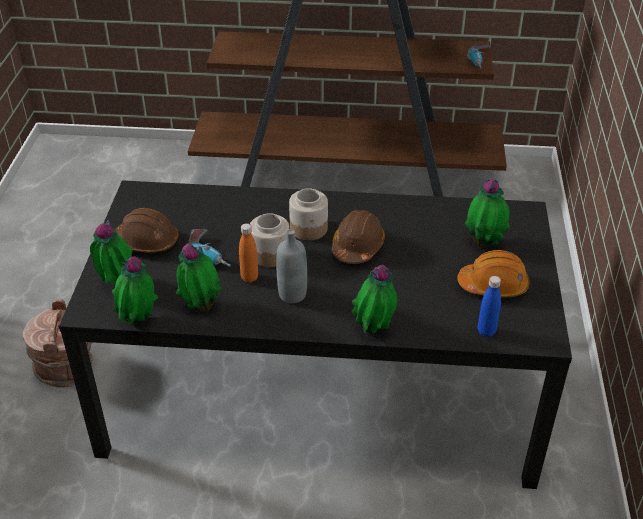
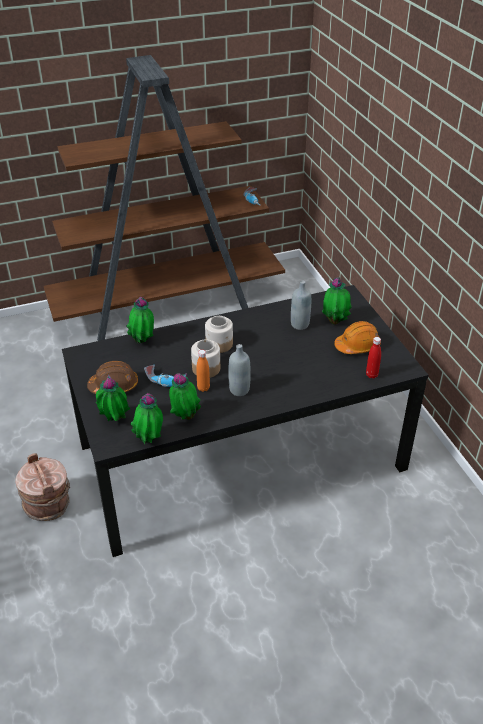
camera: 25 degrees left, 0 degrees up
(357, 246) = (259, 346): brown hard hat -> none
(374, 331) = (306, 396): potted plant -> potted plant (143, 341)
(432, 234) = (300, 324): none -> grey bottle
(486, 331) = (371, 375): blue bottle -> red bottle

